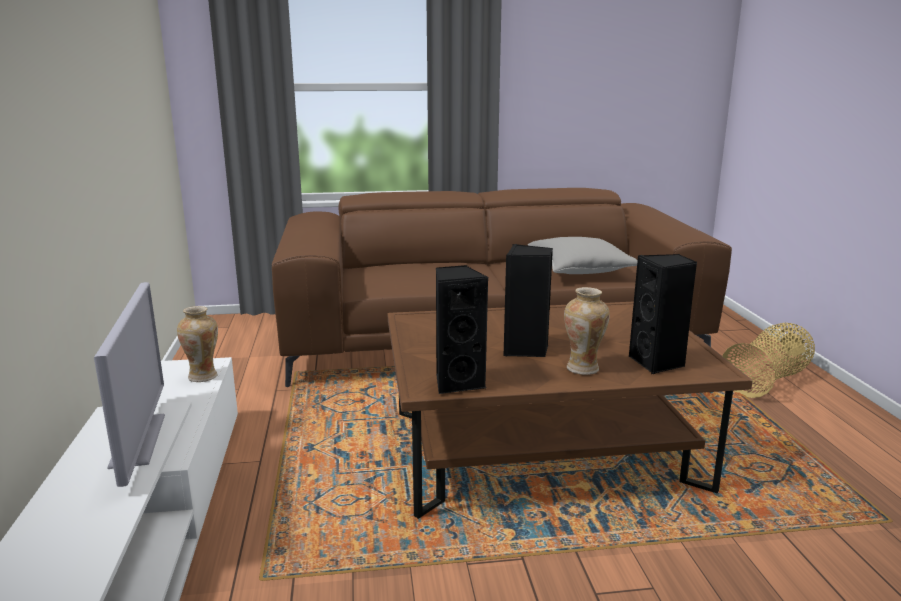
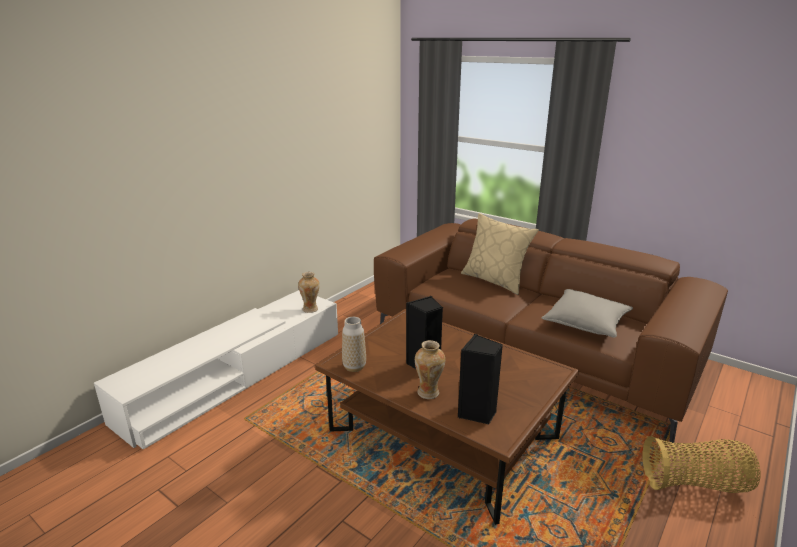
camera: 45 degrees right, 5 degrees up
(138, 440) = (243, 331): television -> none
(427, 263) = (495, 280): none -> beige pillow
(457, 382) = (354, 367): black speaker -> vase

